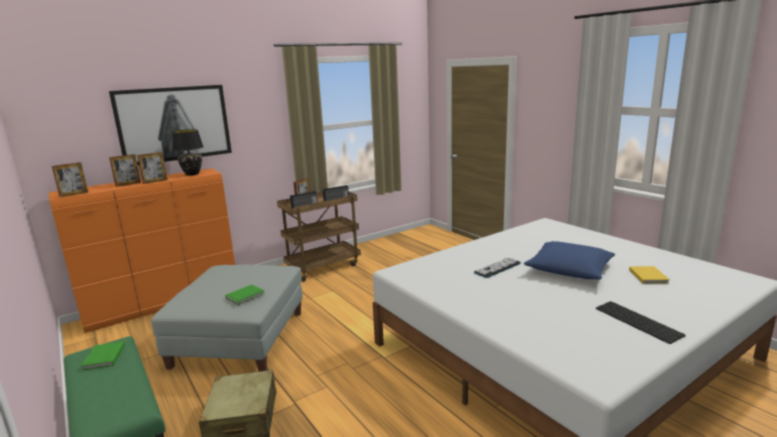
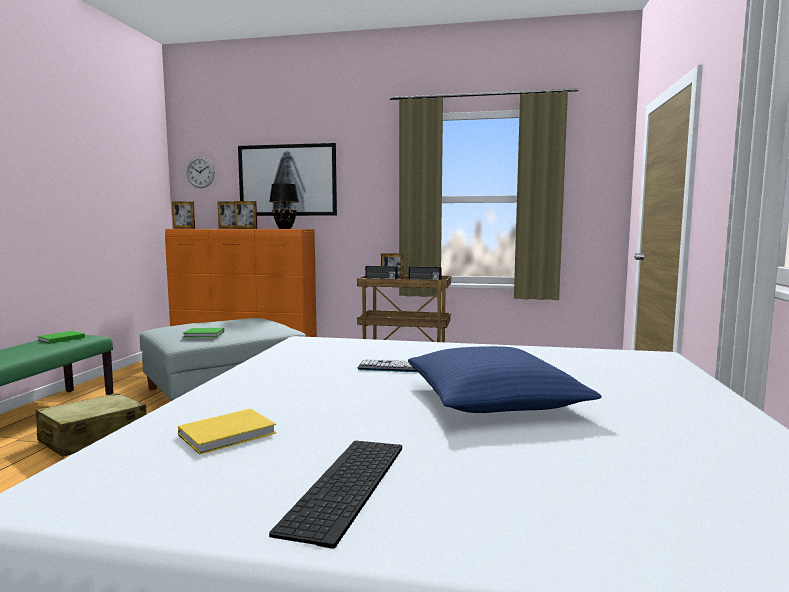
camera: 45 degrees right, 10 degrees down
(58, 124) = (200, 172): none -> wall clock
(648, 276) = (610, 457): yellow book -> yellow book (230, 434)

